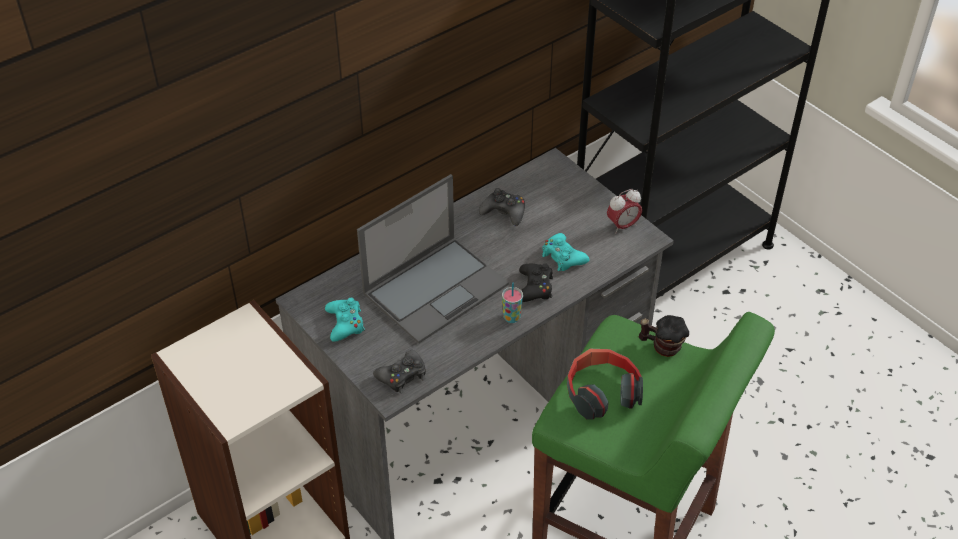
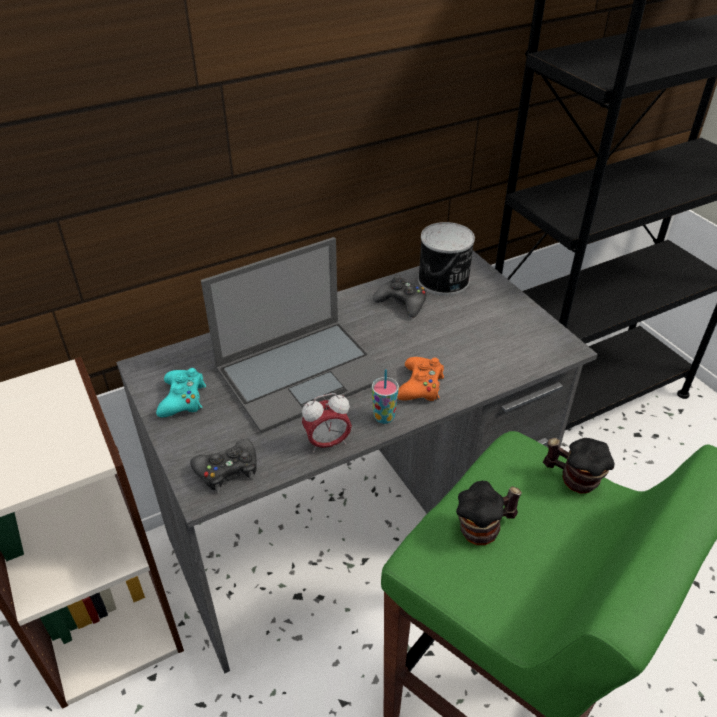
camera: 10 degrees right, 5 degrees down
(535, 287) = (420, 386): black game controller -> orange game controller
(537, 185) = (444, 281): none -> can
(563, 257) = (460, 356): turquoise game controller -> none
(602, 392) = (484, 529): headphones -> mug
(622, 226) = (537, 331): alarm clock -> alarm clock (327, 443)

